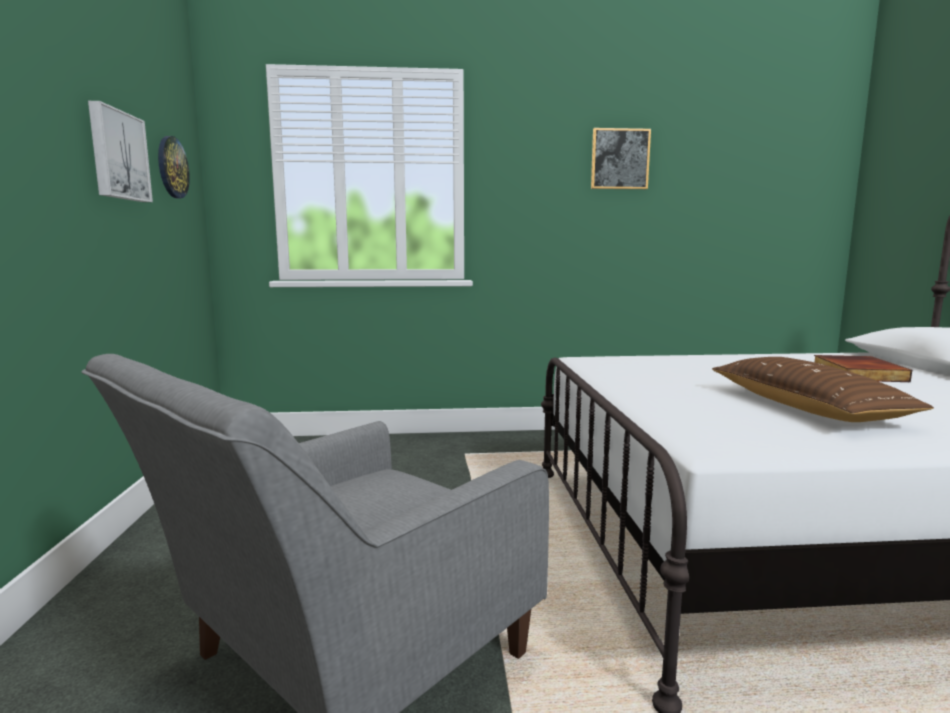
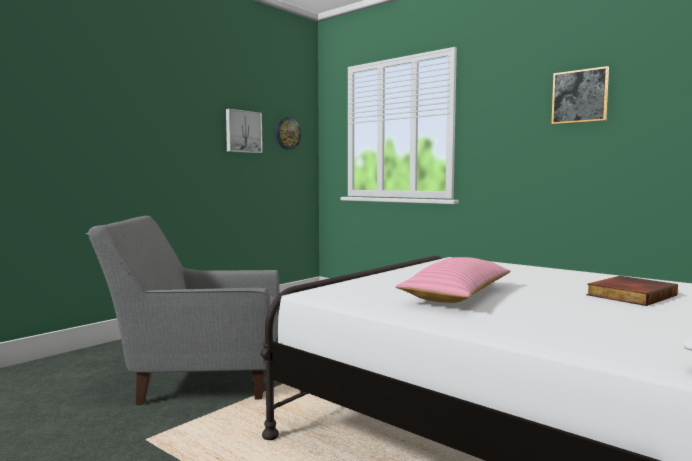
camera: 45 degrees right, 5 degrees down
(805, 407) = (457, 295): brown pillow -> pink pillow

